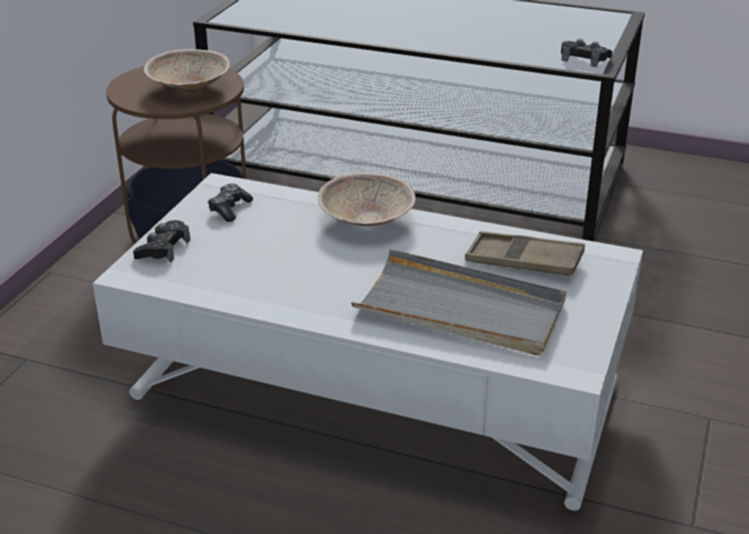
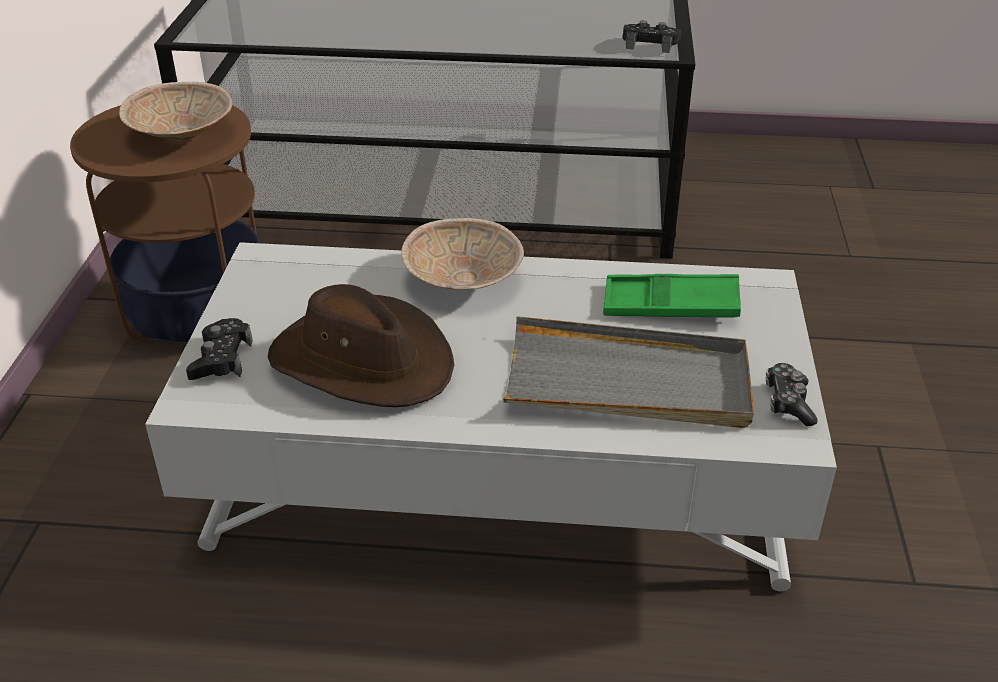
camera: 15 degrees left, 5 degrees up
(229, 209) = (285, 289): game controller -> game controller (788, 402)
(264, 265) = (363, 360): none -> brown hat
(524, 261) = (670, 305): brown tray -> green tray

